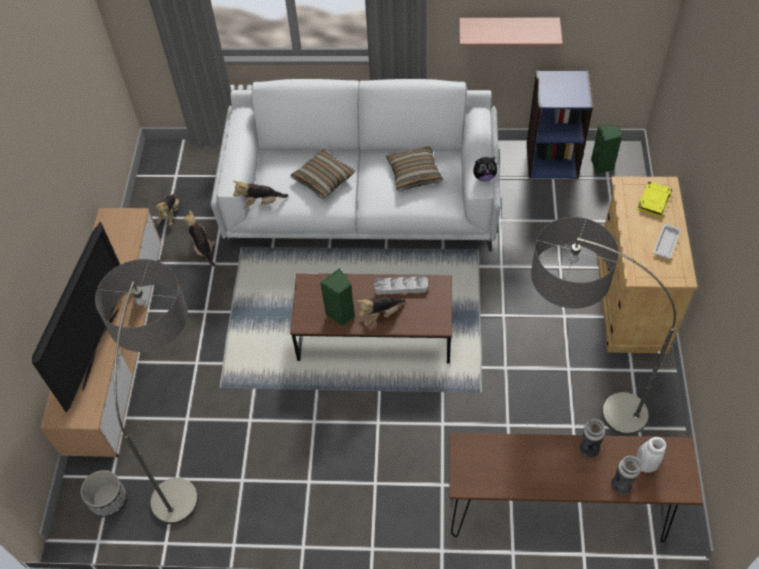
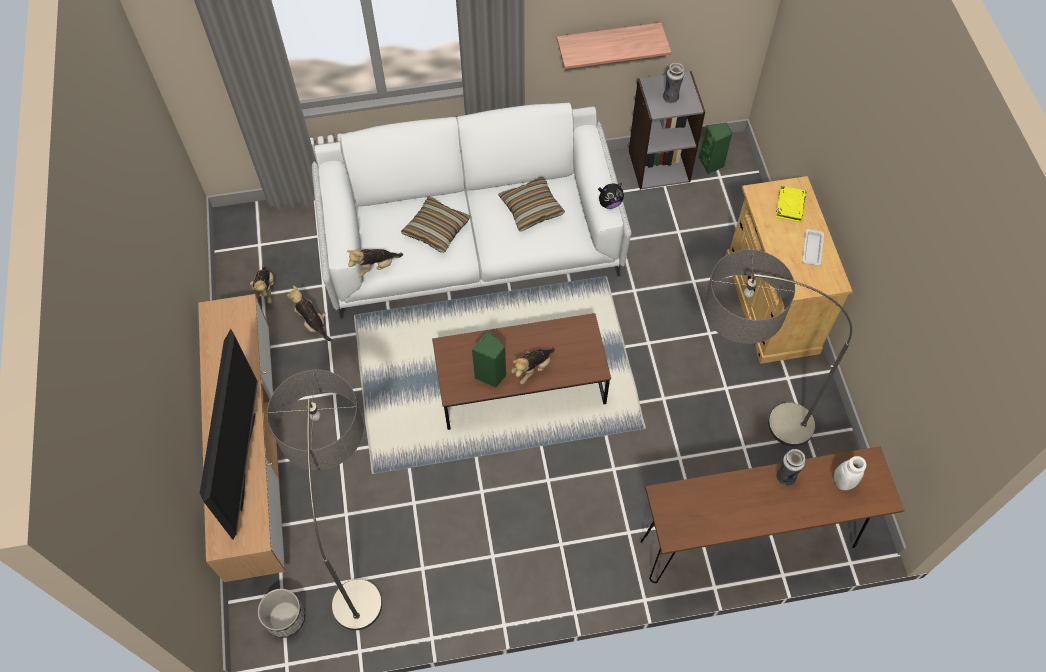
camera: 15 degrees left, 5 degrees up
(401, 287) = (546, 335): grey tray -> none
(552, 160) = (659, 165): blue bookcase -> grey bookcase
(621, 485) = (824, 508): vase -> vase (671, 98)

